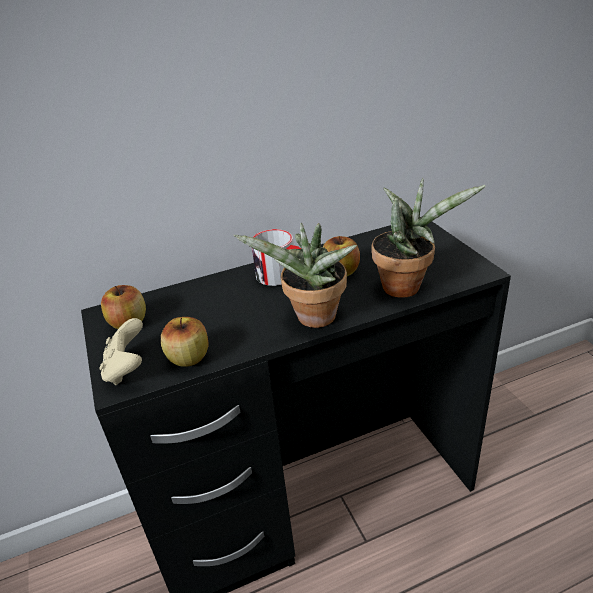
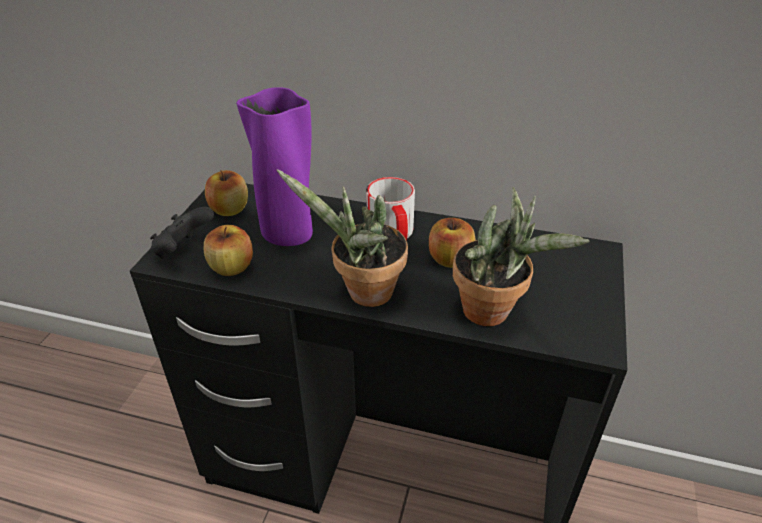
camera: 35 degrees right, 5 degrees up
(127, 369) = (183, 250): beige game controller -> black game controller
(206, 314) = (289, 235): none -> purple vase

